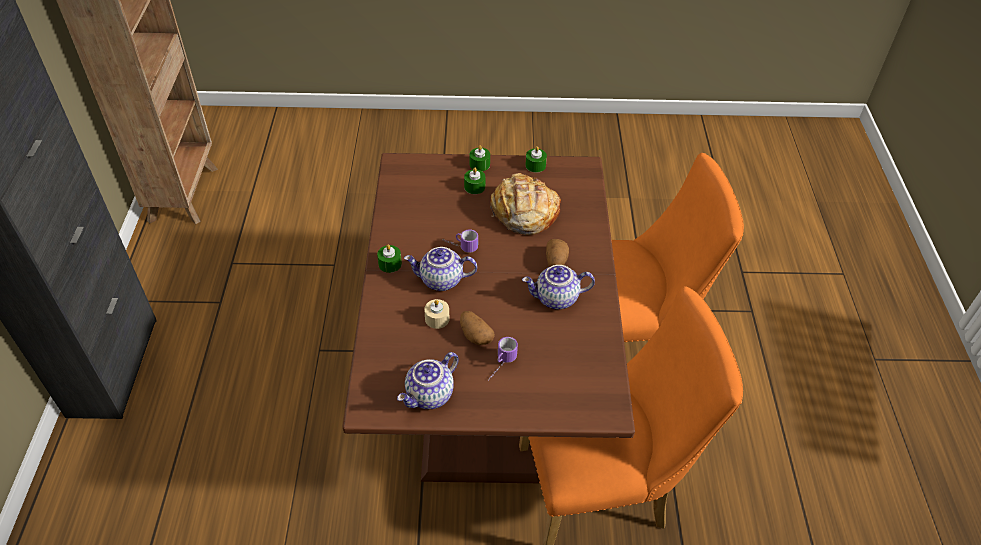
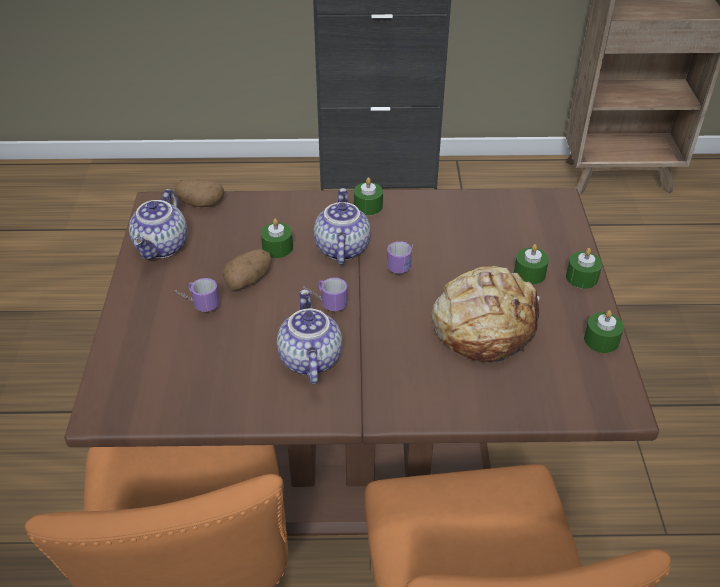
camera: 90 degrees right, 5 degrees down
(430, 396) = (163, 247): teapot -> teapot turned 120 degrees counterclockwise
(437, 319) = (277, 248): beige candle -> green candle
(499, 291) = (323, 301): none -> mug
(555, 262) = (383, 360): potato -> potato (200, 203)

